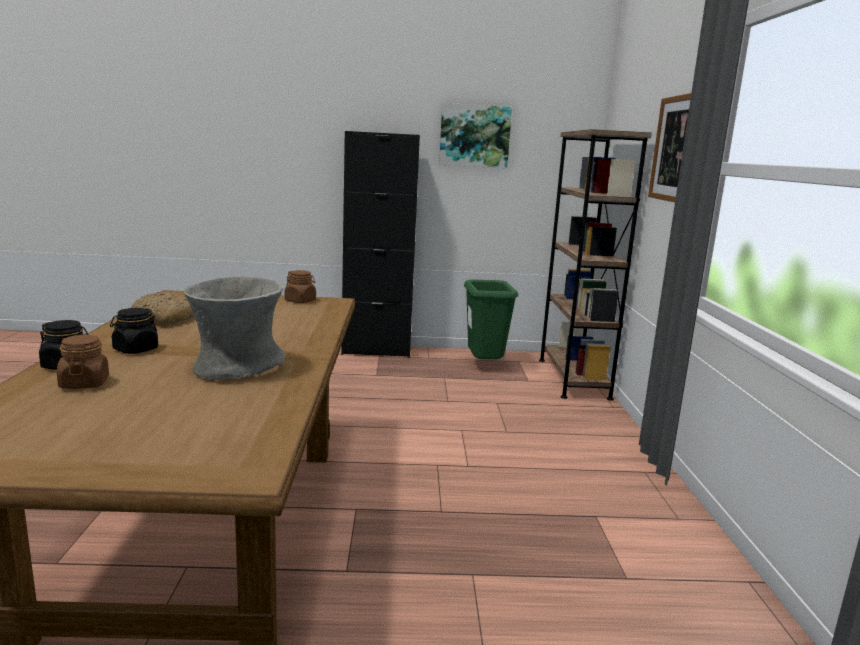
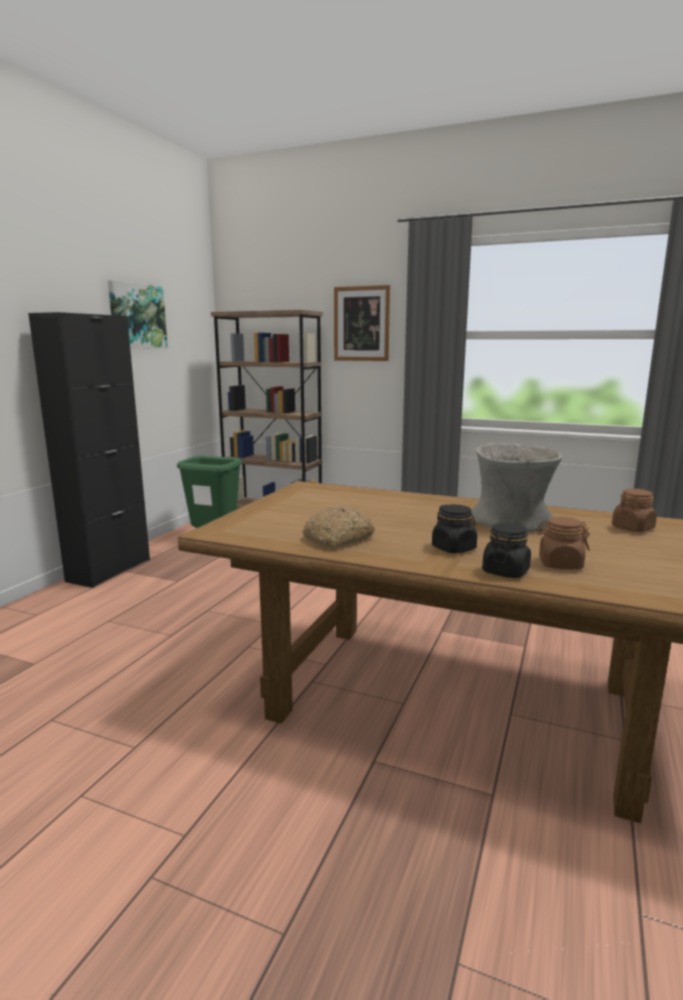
camera: 65 degrees left, 0 degrees up
(300, 301) = (295, 494): brown jar -> brown jar (632, 528)

